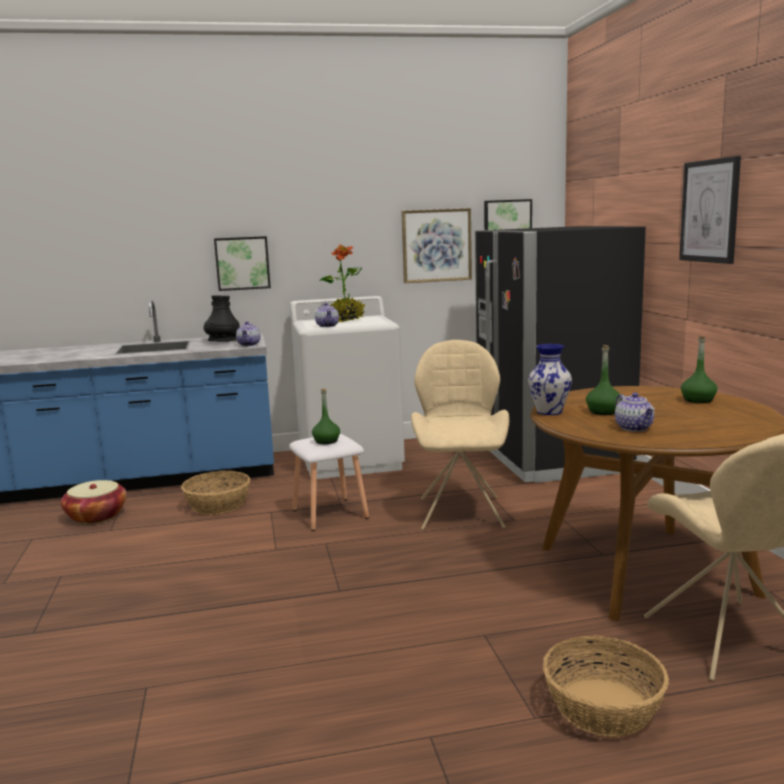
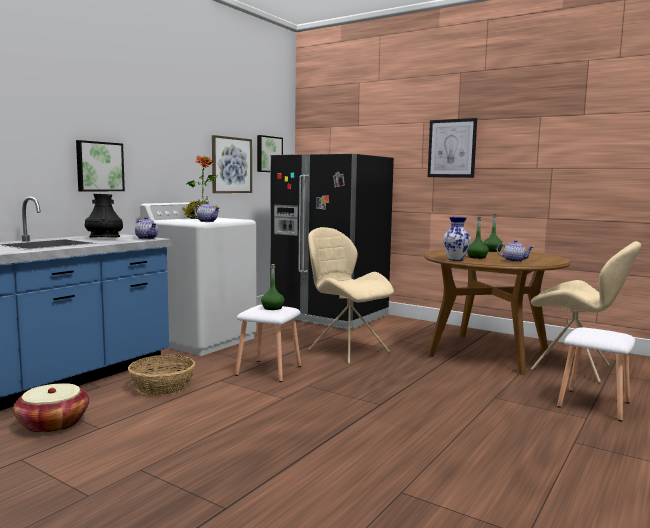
camera: 45 degrees left, 5 degrees down
(604, 707) = (595, 404): basket -> white stool

